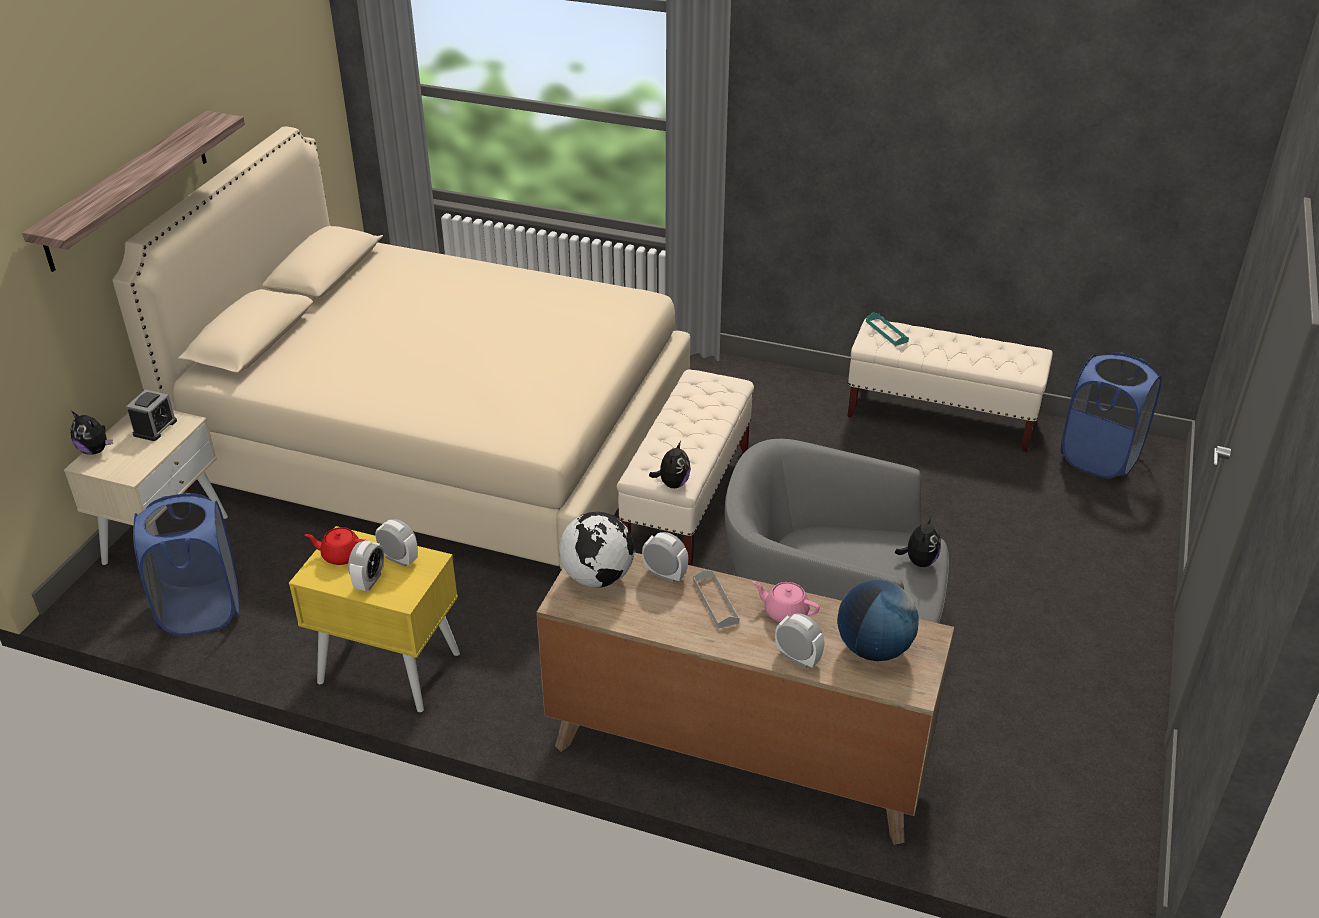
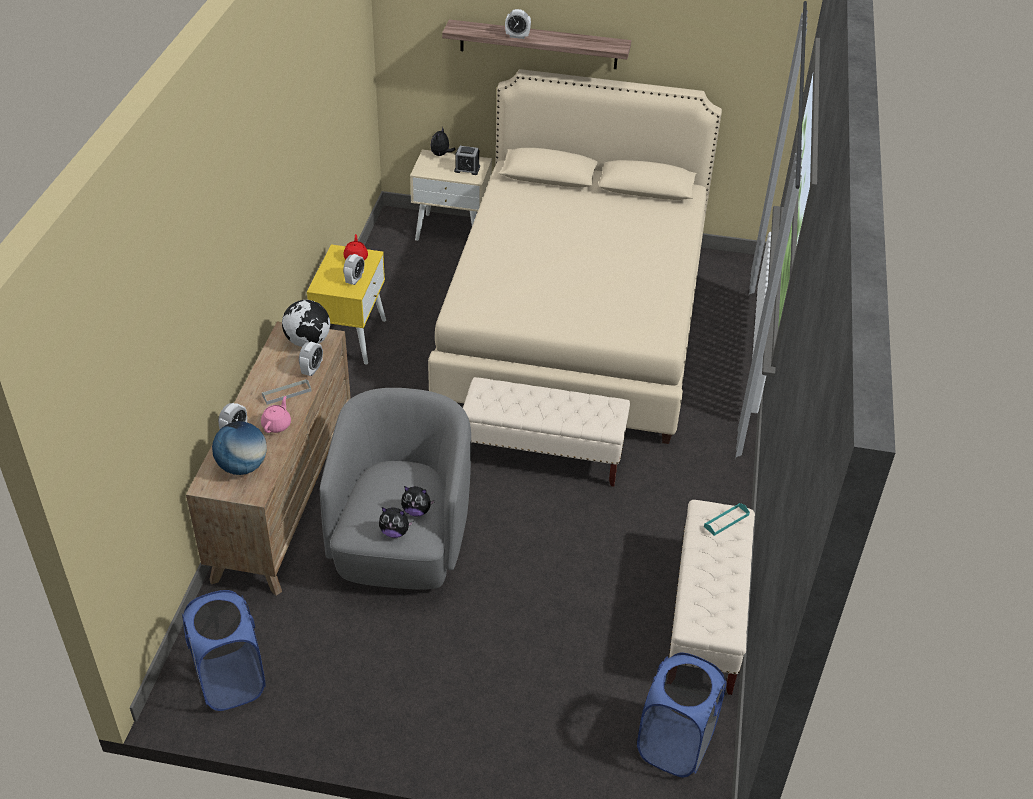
camera: 80 degrees right, 5 degrees up
(200, 609) = (392, 257): blue laundry basket -> blue laundry basket (230, 681)
(369, 581) = (334, 272): alarm clock -> alarm clock (517, 36)
(672, 484) = (474, 401): plush toy -> plush toy (416, 511)

